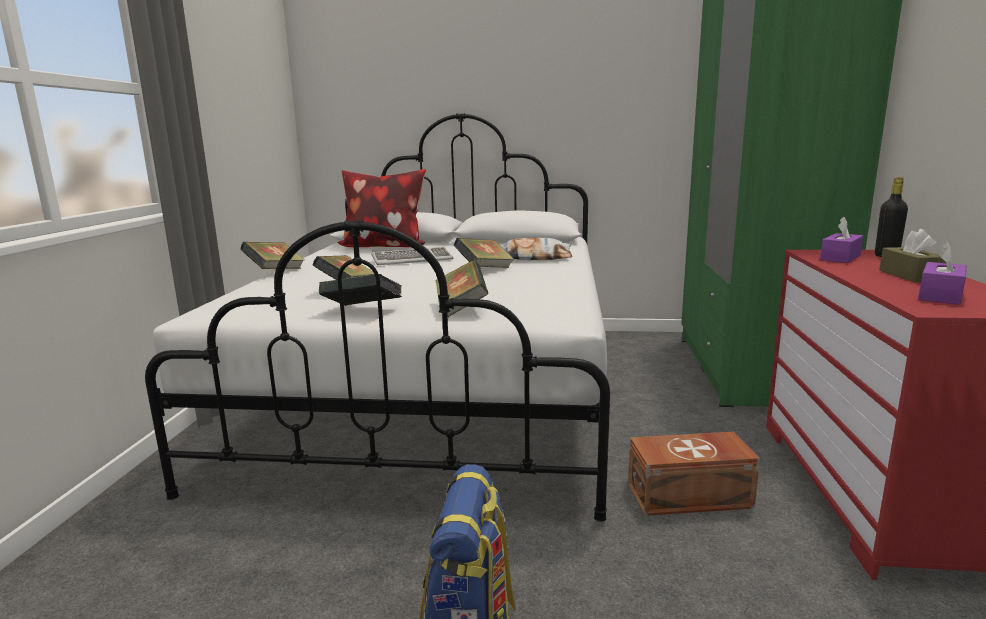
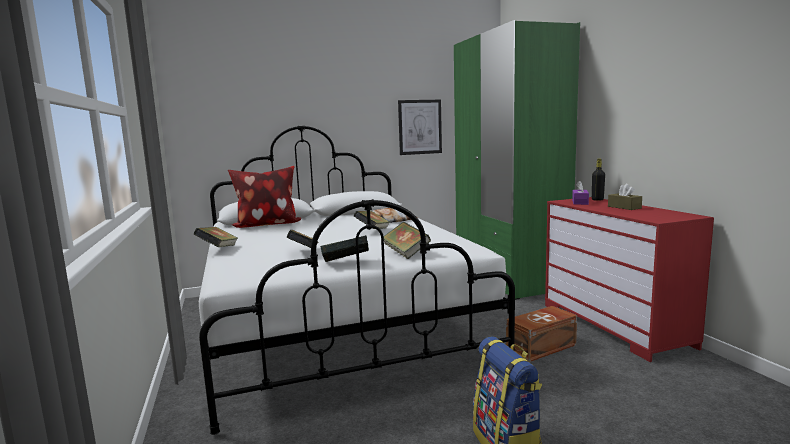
camera: 25 degrees left, 5 degrees down
(412, 260) = (309, 230): keyboard -> none
(643, 117) = (420, 127): none -> picture
(940, 295) = (651, 214): purple tissue box -> none

